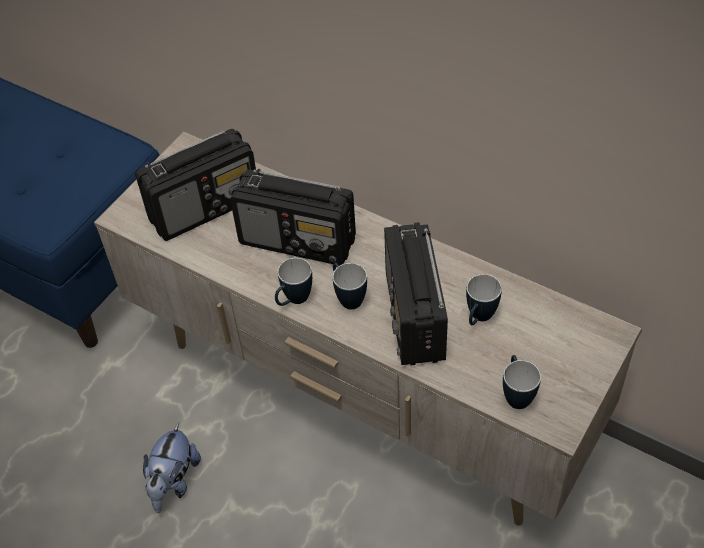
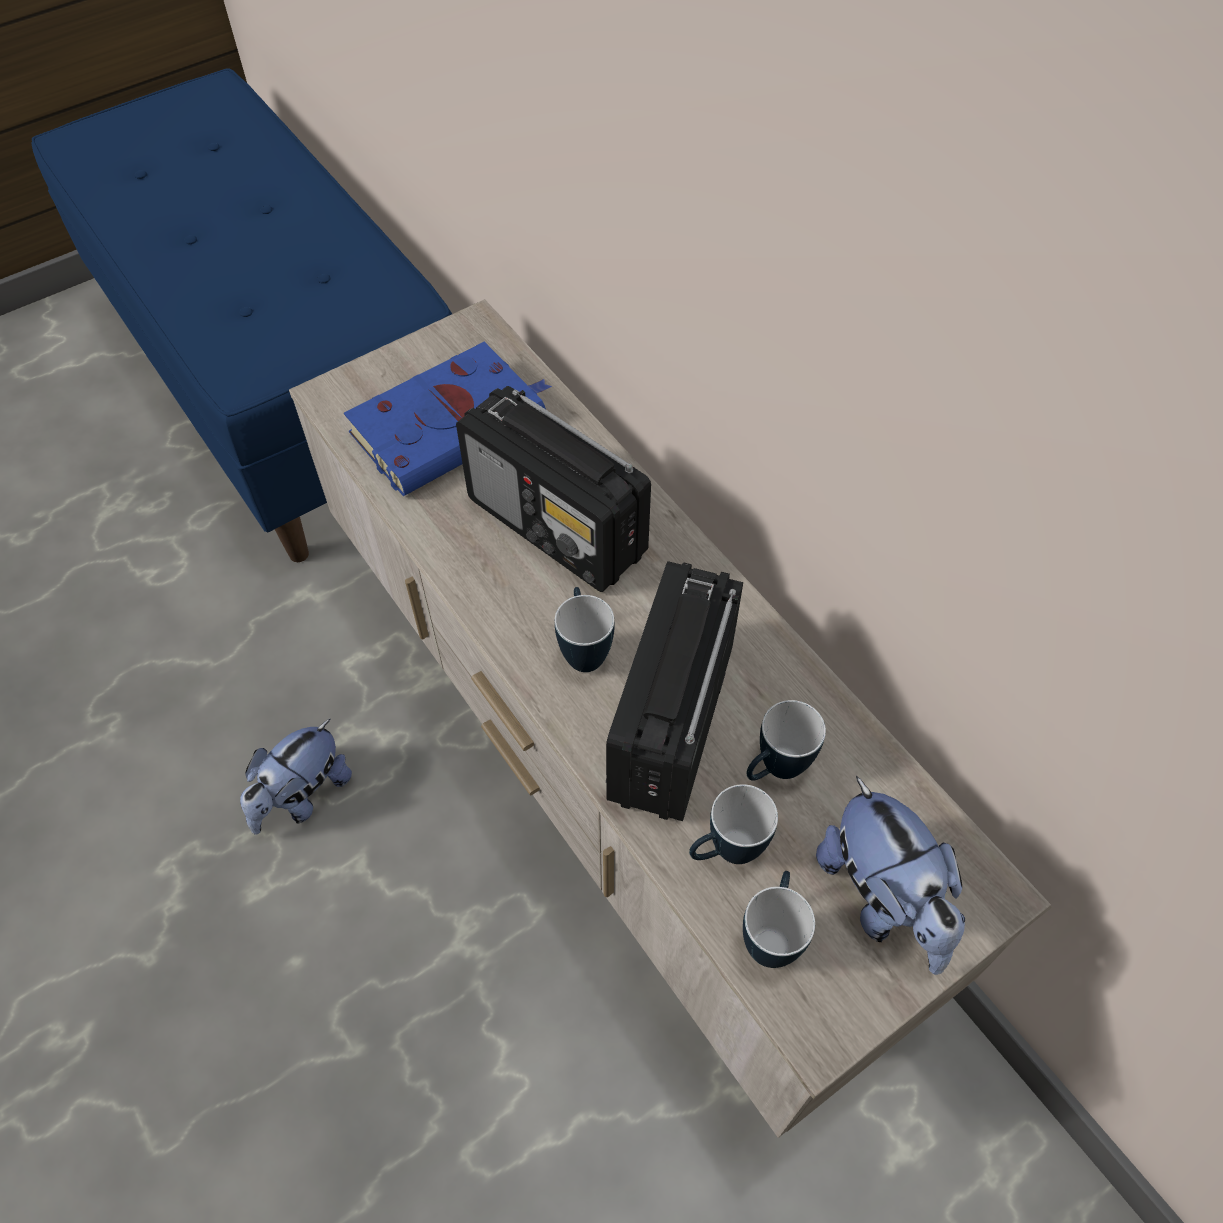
camera: 20 degrees right, 5 degrees up
(206, 207) = (452, 424): radio -> blue book
(293, 301) = (499, 621): mug -> mug (725, 852)
(561, 357) = (883, 899): none -> plush toy

